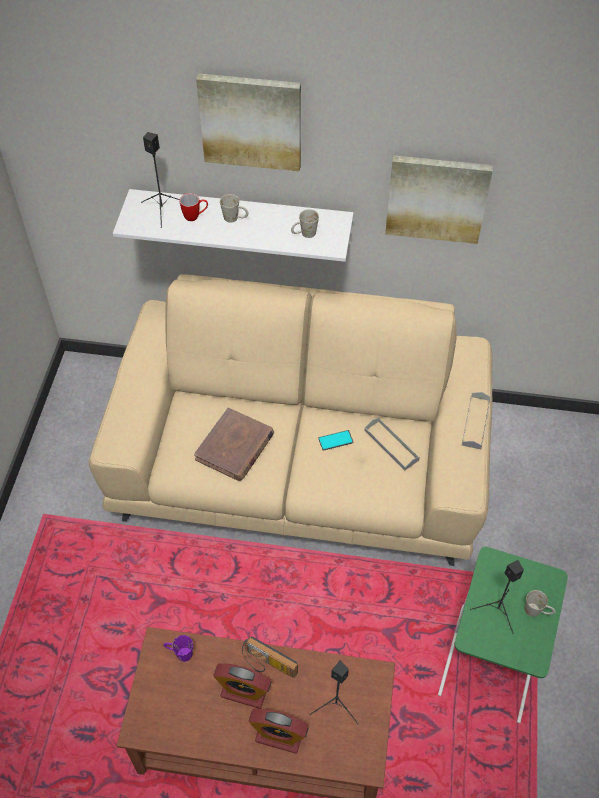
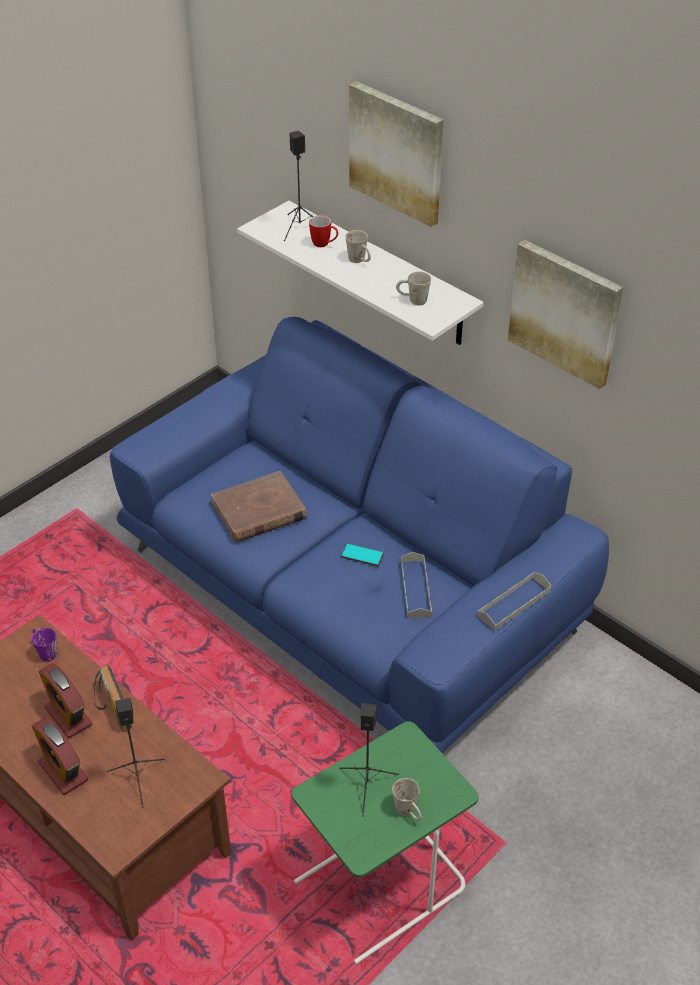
camera: 35 degrees right, 10 degrees down
(300, 464) = (350, 591): beige sofa -> blue sofa

